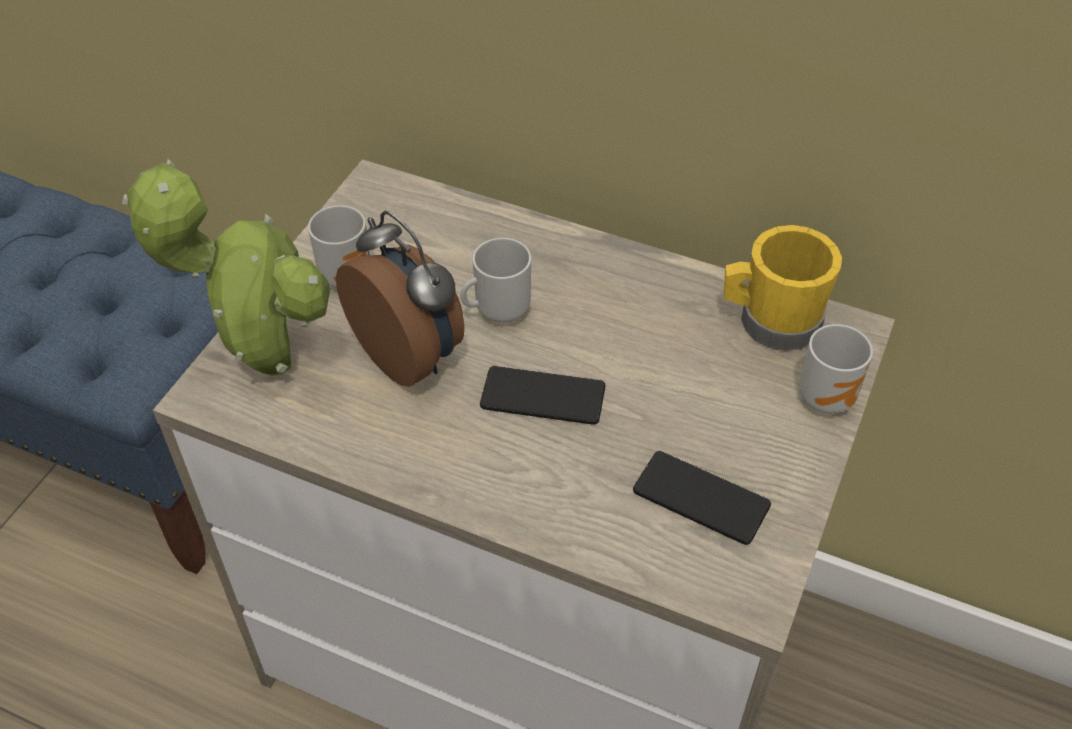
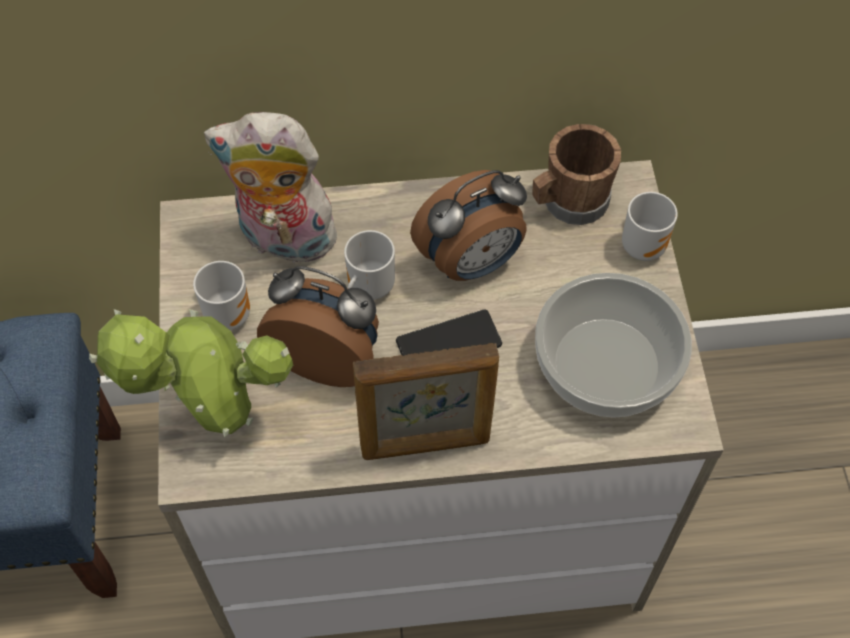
camera: 30 degrees left, 10 degrees up
(447, 481) = (425, 444): none -> picture frame
(448, 236) = (283, 240): none -> plush toy
(622, 333) = (471, 262): none -> alarm clock
(701, 498) = (607, 366): phone -> bowl
(770, 321) = (569, 202): yellow mug -> brown mug

